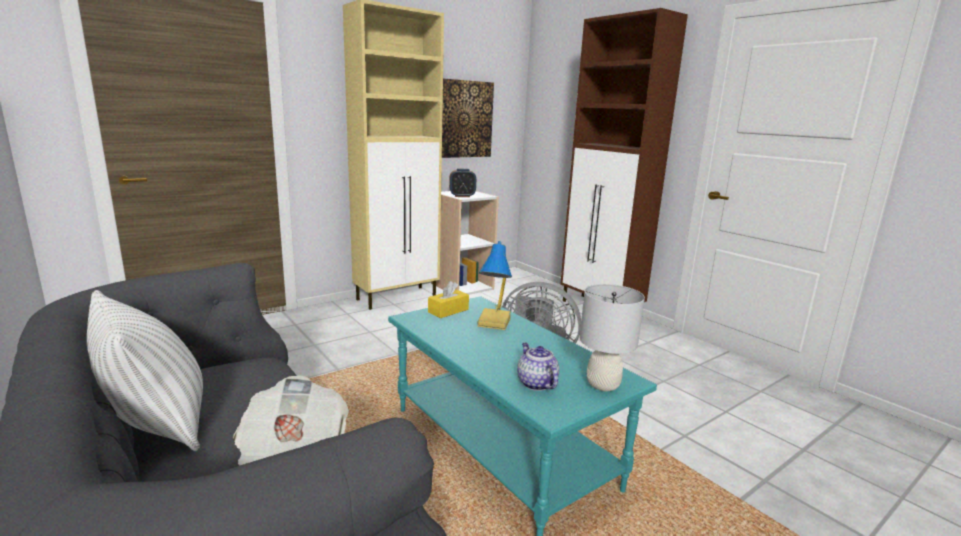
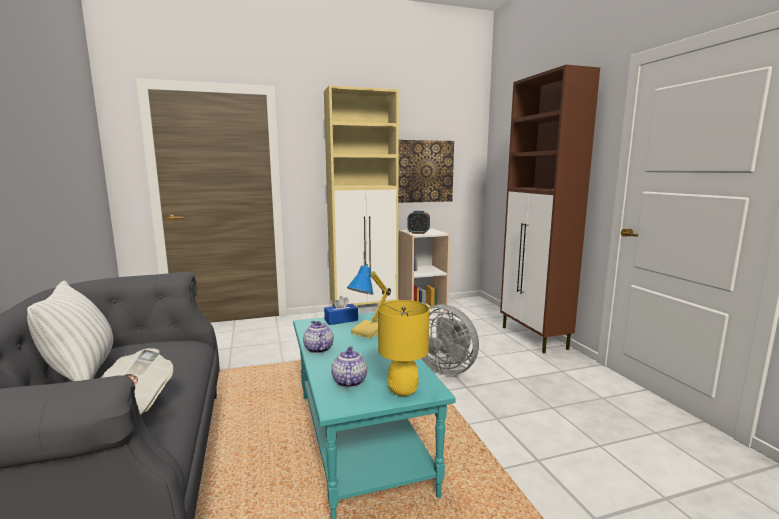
camera: 20 degrees right, 5 degrees down
(448, 311) = (341, 320): yellow tissue box -> blue tissue box
(459, 349) = (318, 349): none -> teapot
(601, 385) = (402, 390): grey table lamp -> yellow table lamp

